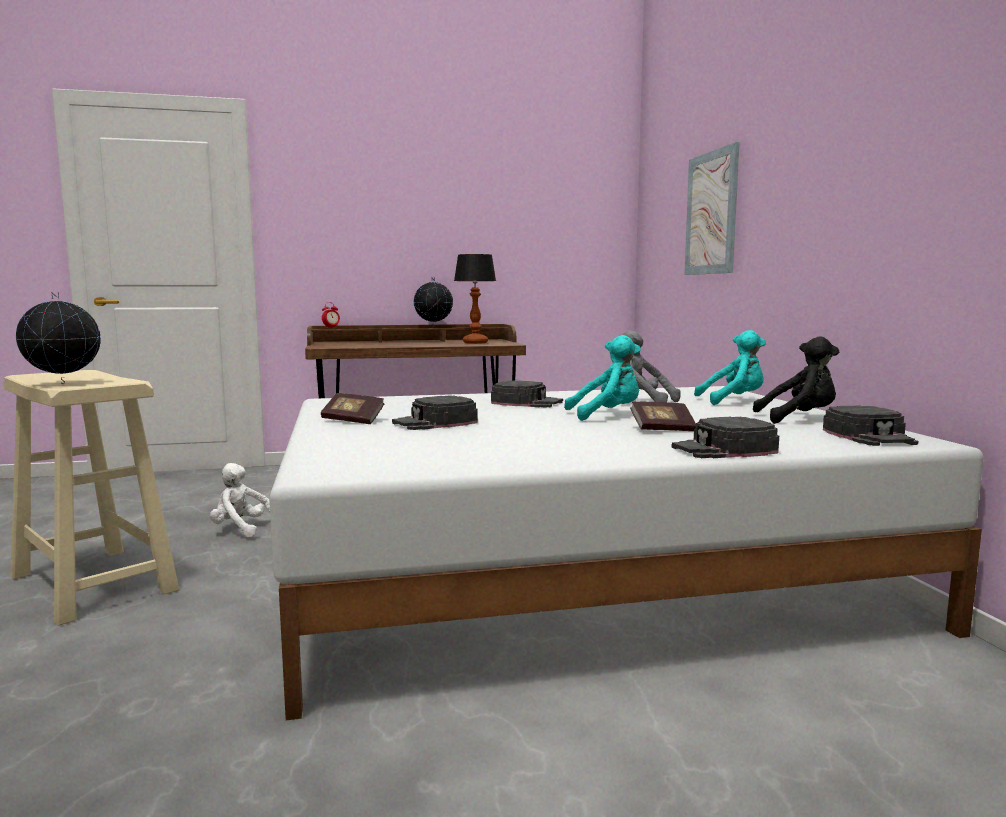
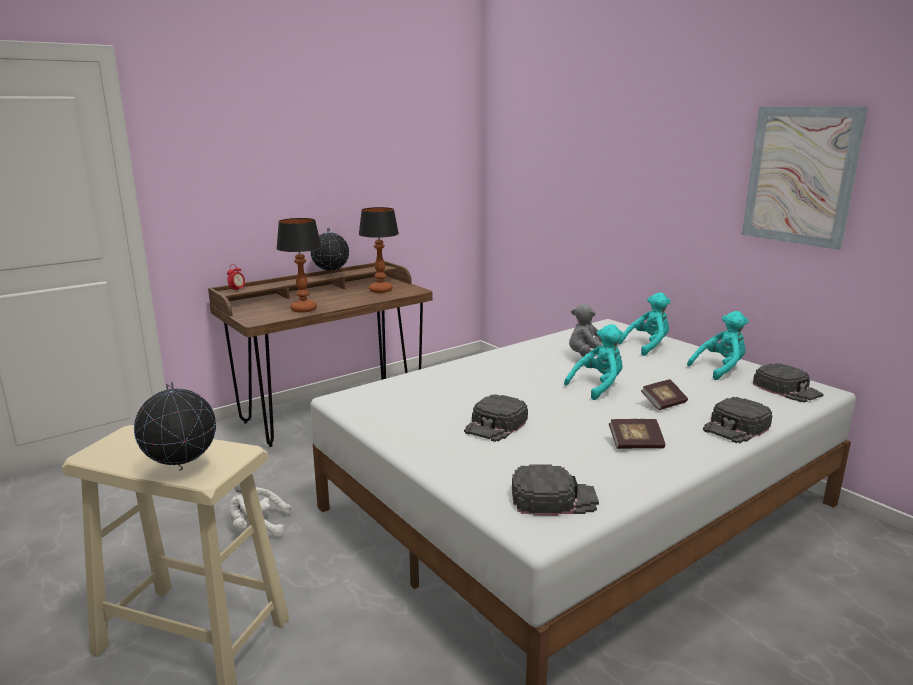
camera: 25 degrees left, 10 degrees up
(353, 420) = (425, 434): book -> book (635, 444)
(377, 345) = (303, 309): none -> table lamp
(526, 402) = (512, 374): black cap -> black cap (553, 498)
(711, 213) = (585, 173): picture -> picture (800, 176)
(799, 418) = (720, 369): black plush toy -> turquoise plush toy

